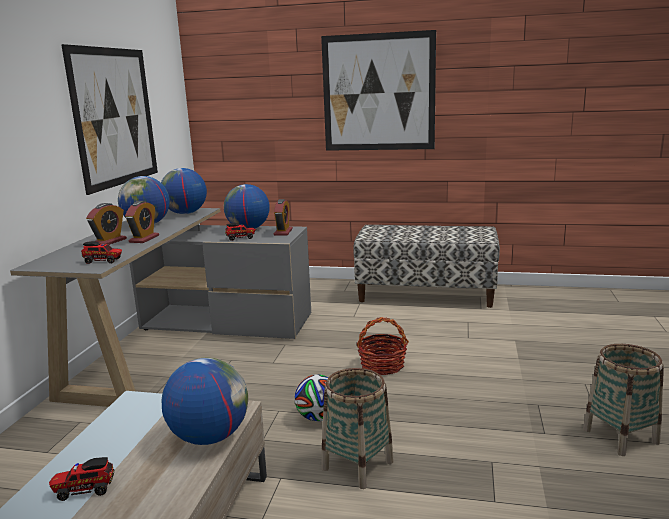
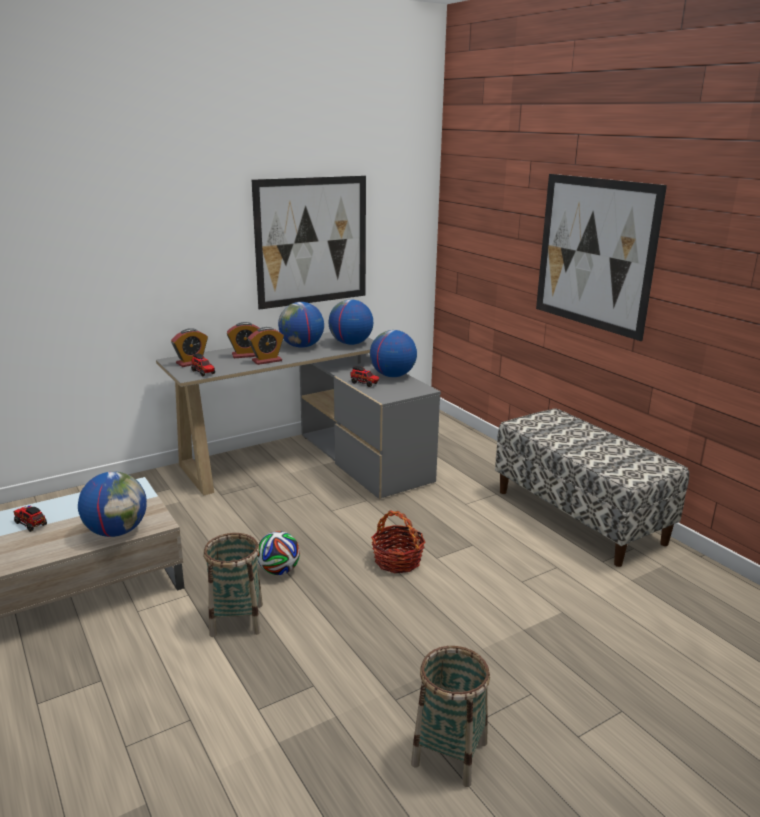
camera: 45 degrees right, 5 degrees up
(283, 232) = (407, 390): alarm clock -> alarm clock (191, 363)

